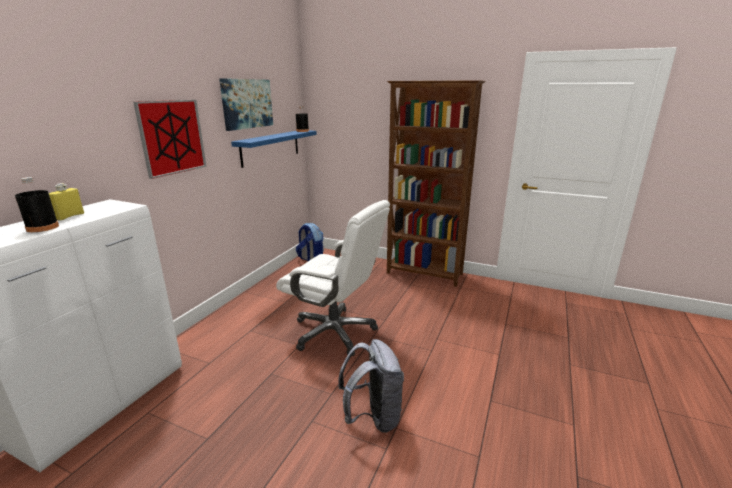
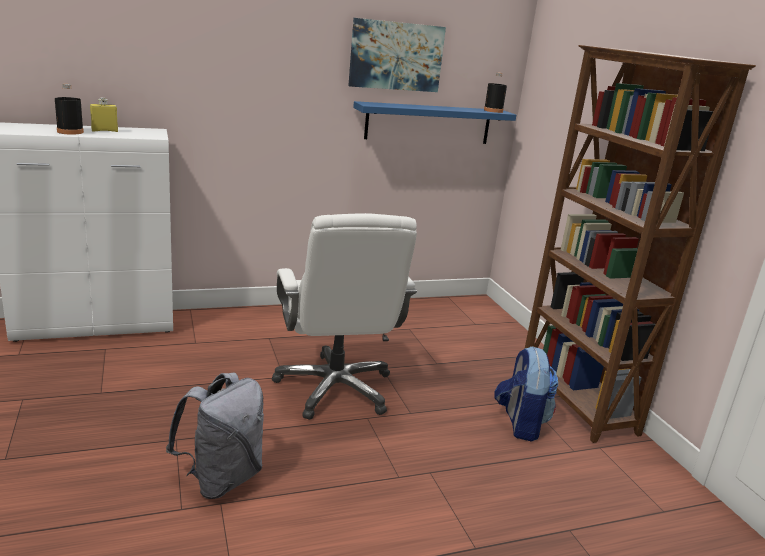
camera: 45 degrees right, 0 degrees up
(172, 137) = (262, 79): picture -> none
(311, 260) = (454, 307): backpack -> backpack (520, 423)

